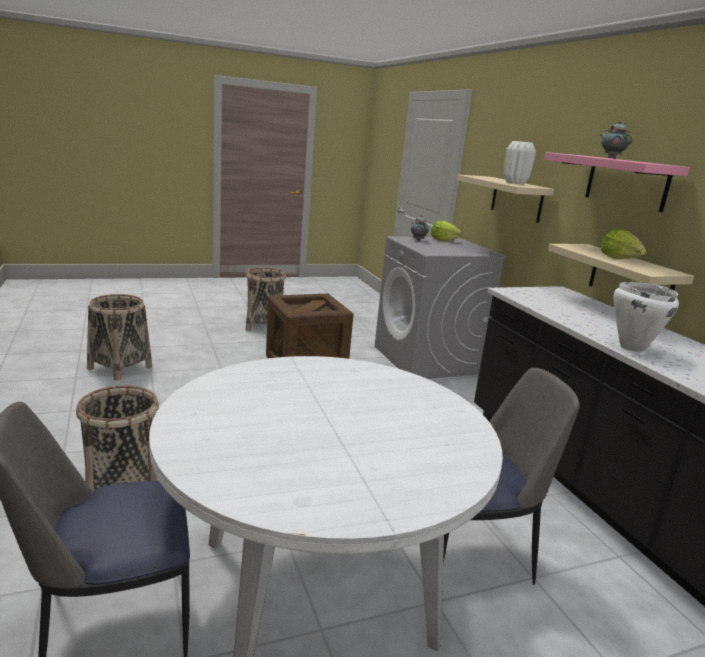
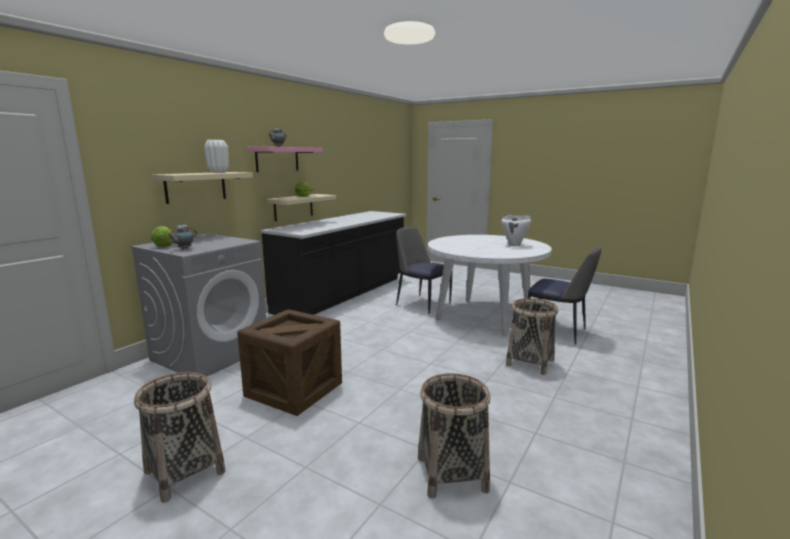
camera: 125 degrees left, 5 degrees down
(631, 347) = (357, 221): white cooking pot -> white cooking pot (514, 245)

